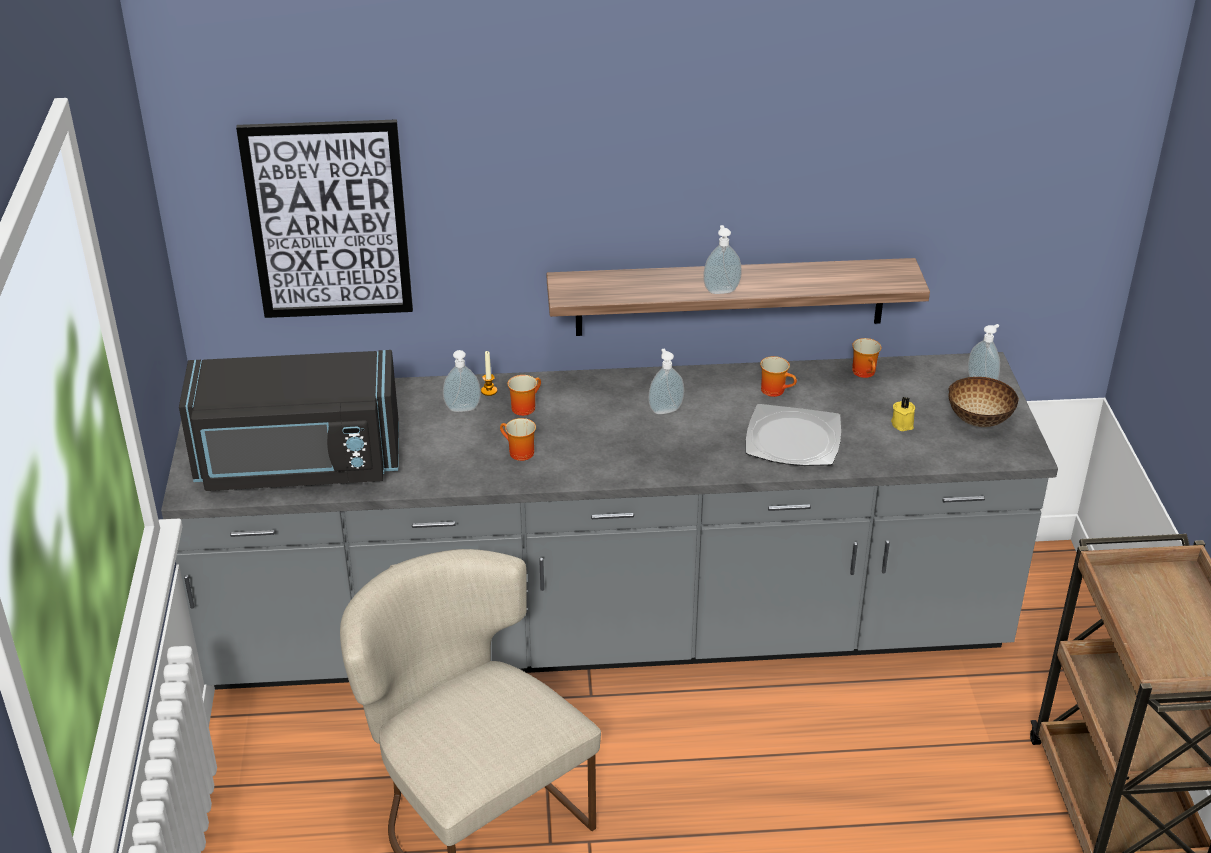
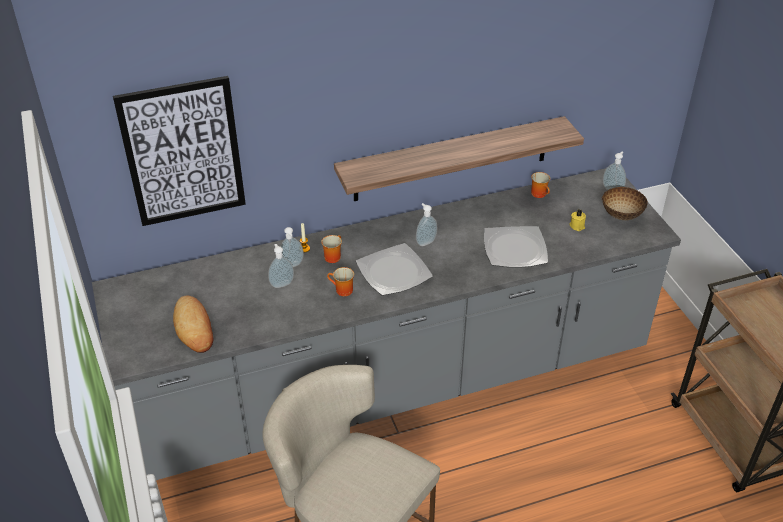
camera: 15 degrees left, 5 degrees up
(298, 465) = (194, 327): black microwave -> bread
(600, 441) = (393, 272): none -> plate
(721, 290) = (454, 158): soap dispenser -> soap dispenser (281, 283)
(776, 390) = (490, 215): mug -> none

